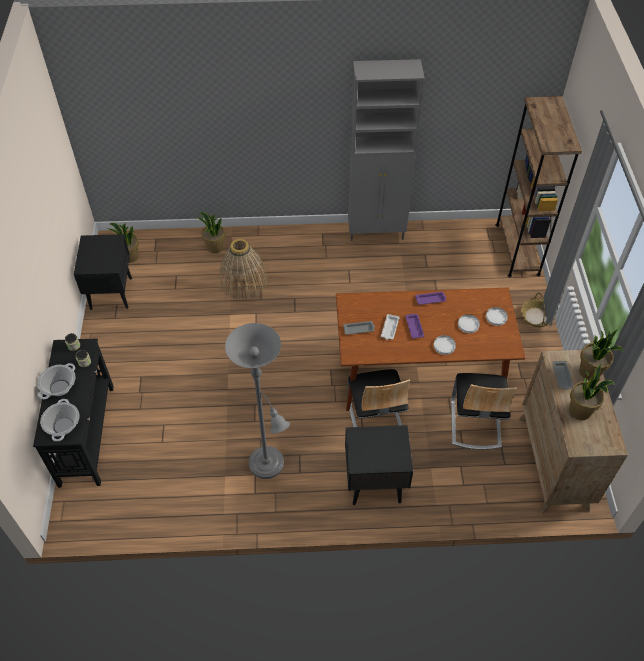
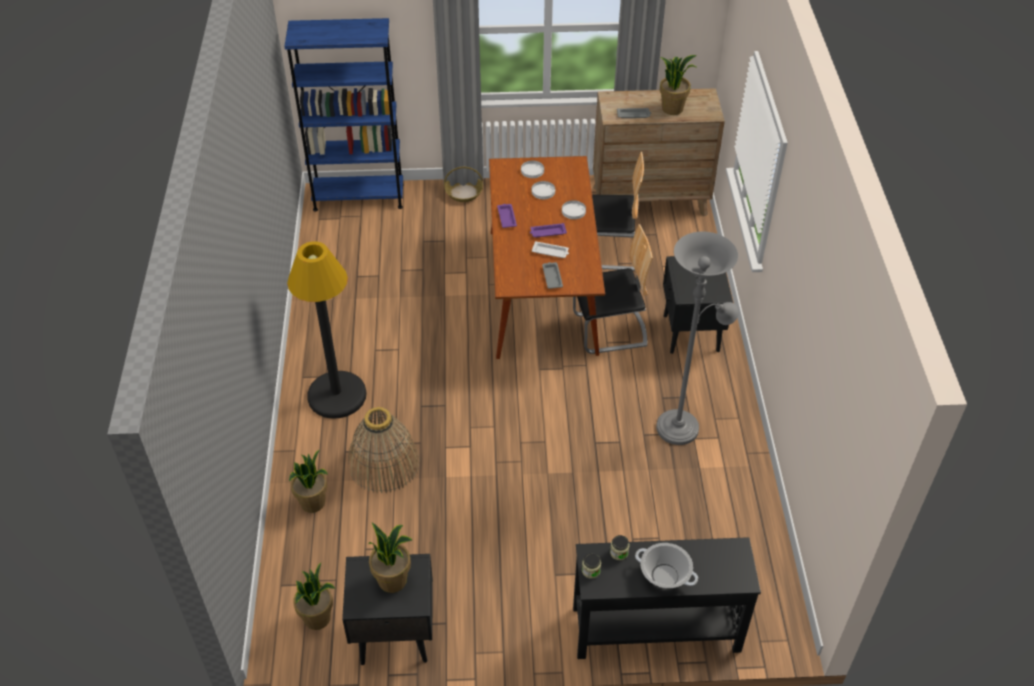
camera: 90 degrees left, 5 degrees down
(63, 426) = (725, 561): cooking pot -> none
(305, 252) = (337, 395): none -> black floor lamp
(377, 232) = (310, 320): grey cabinet -> none
(517, 249) = (358, 197): brown bookcase -> blue bookcase
(590, 372) = (626, 97): potted plant -> potted plant (393, 580)

